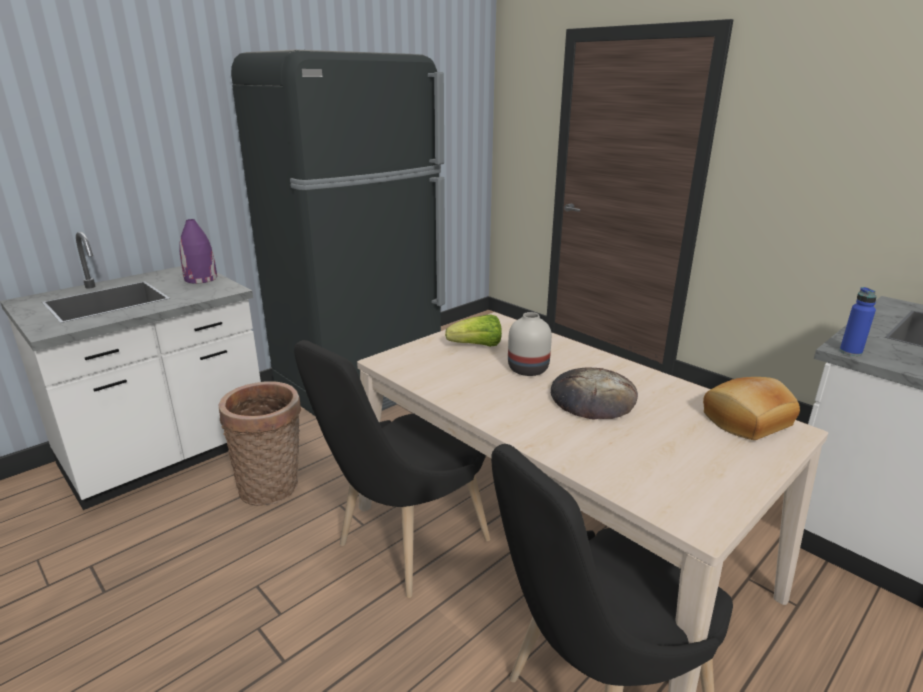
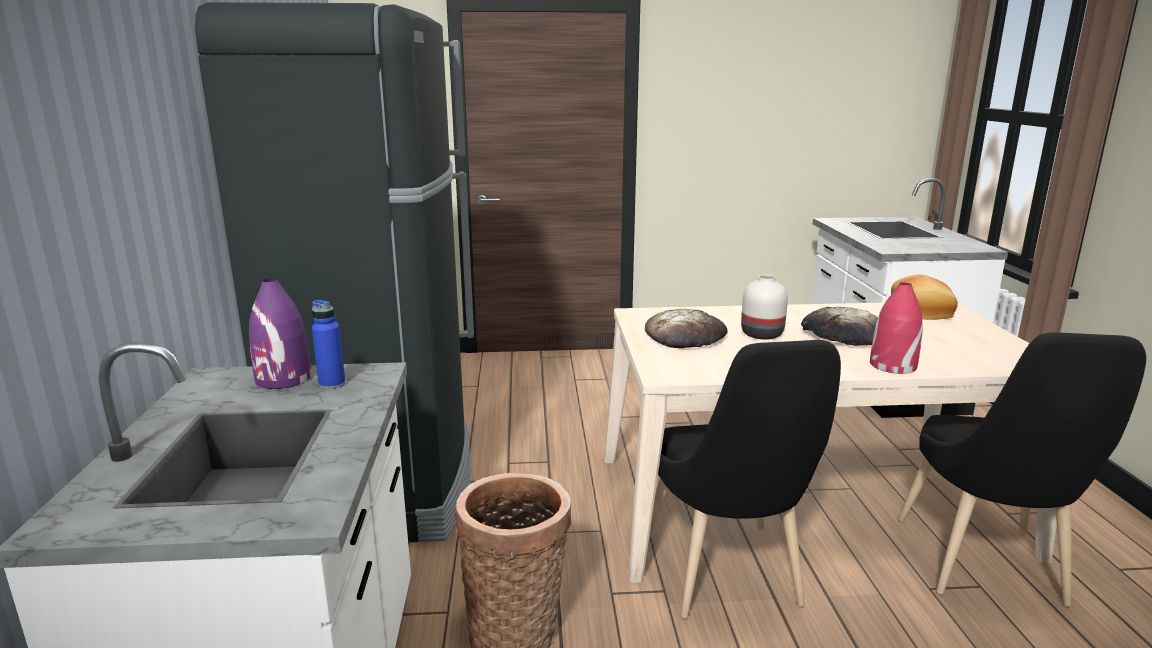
camera: 50 degrees left, 5 degrees down
(477, 346) = (685, 335): lettuce -> bread
(544, 437) = (892, 365): none -> red vase
(850, 352) = (895, 250): blue bottle -> blue bottle (332, 384)

